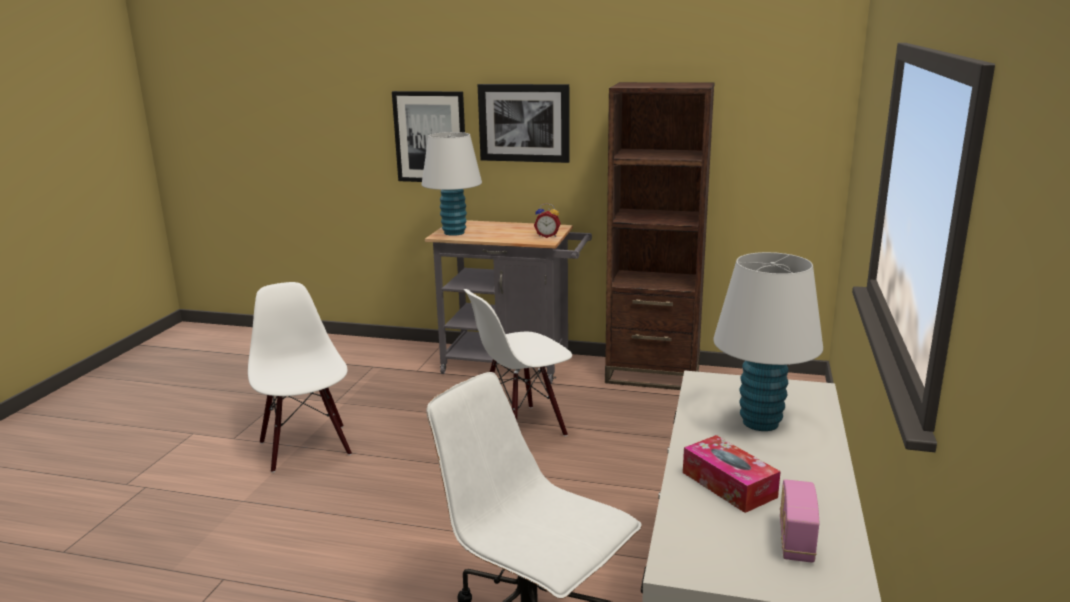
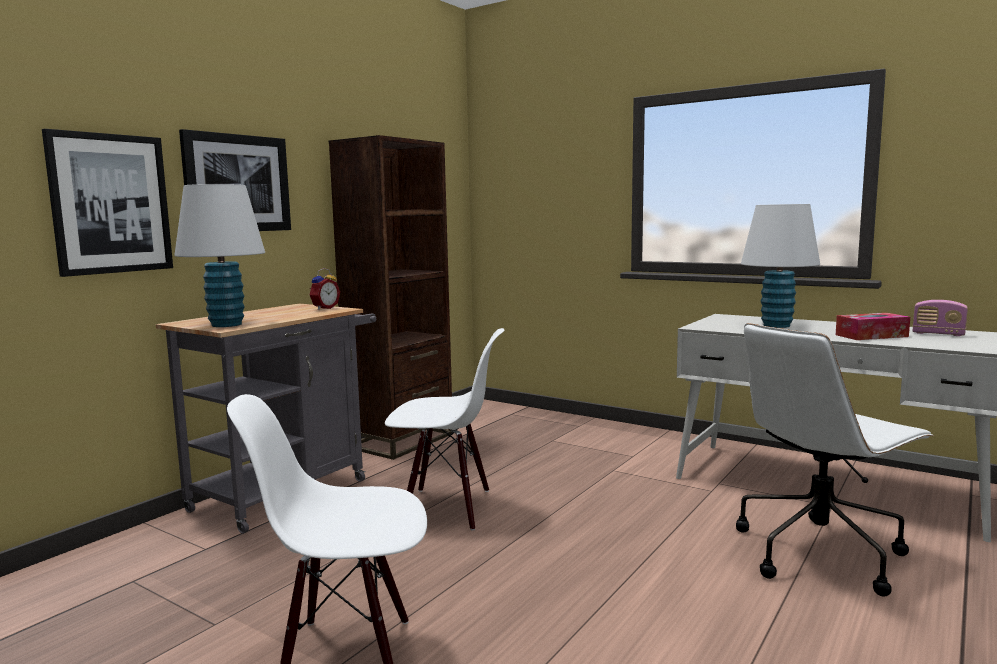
camera: 70 degrees left, 10 degrees down
(521, 428) = (447, 508): white chair -> white chair turned 75 degrees counterclockwise

